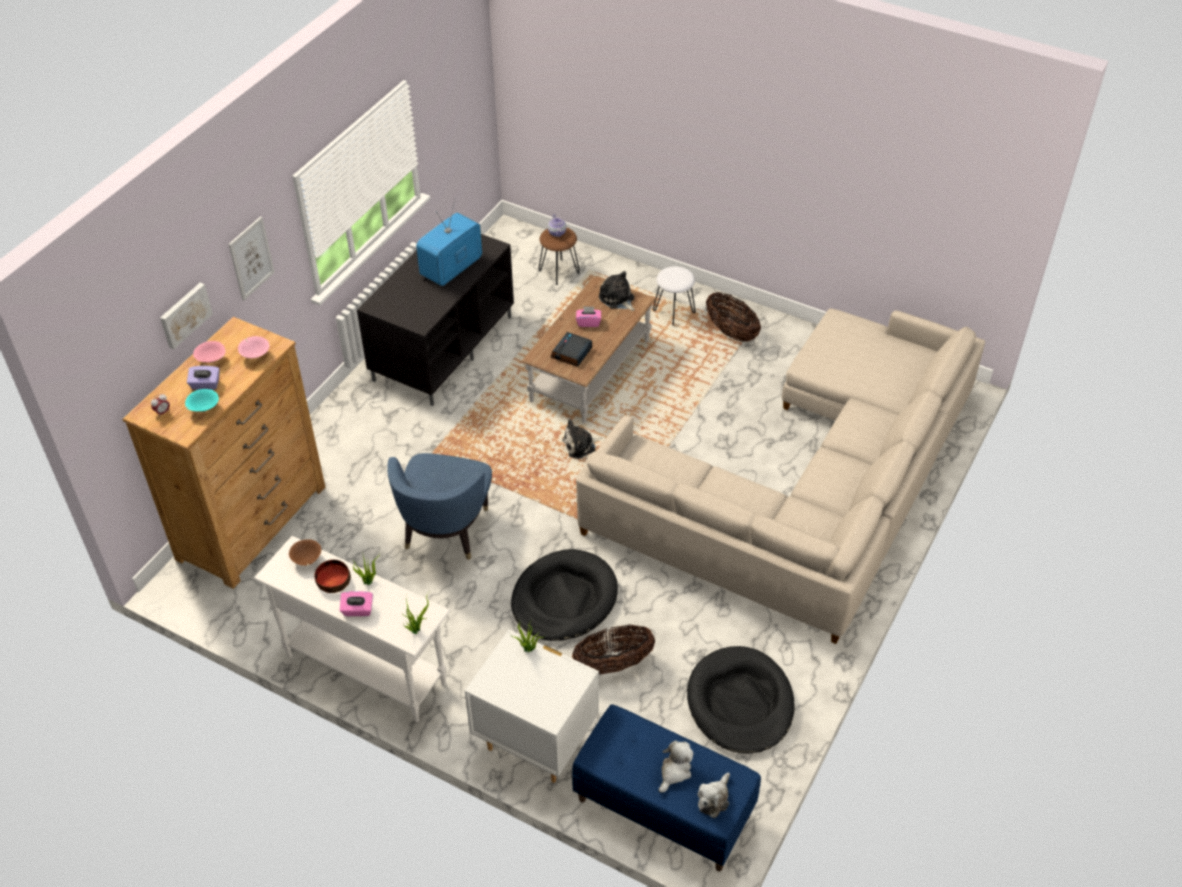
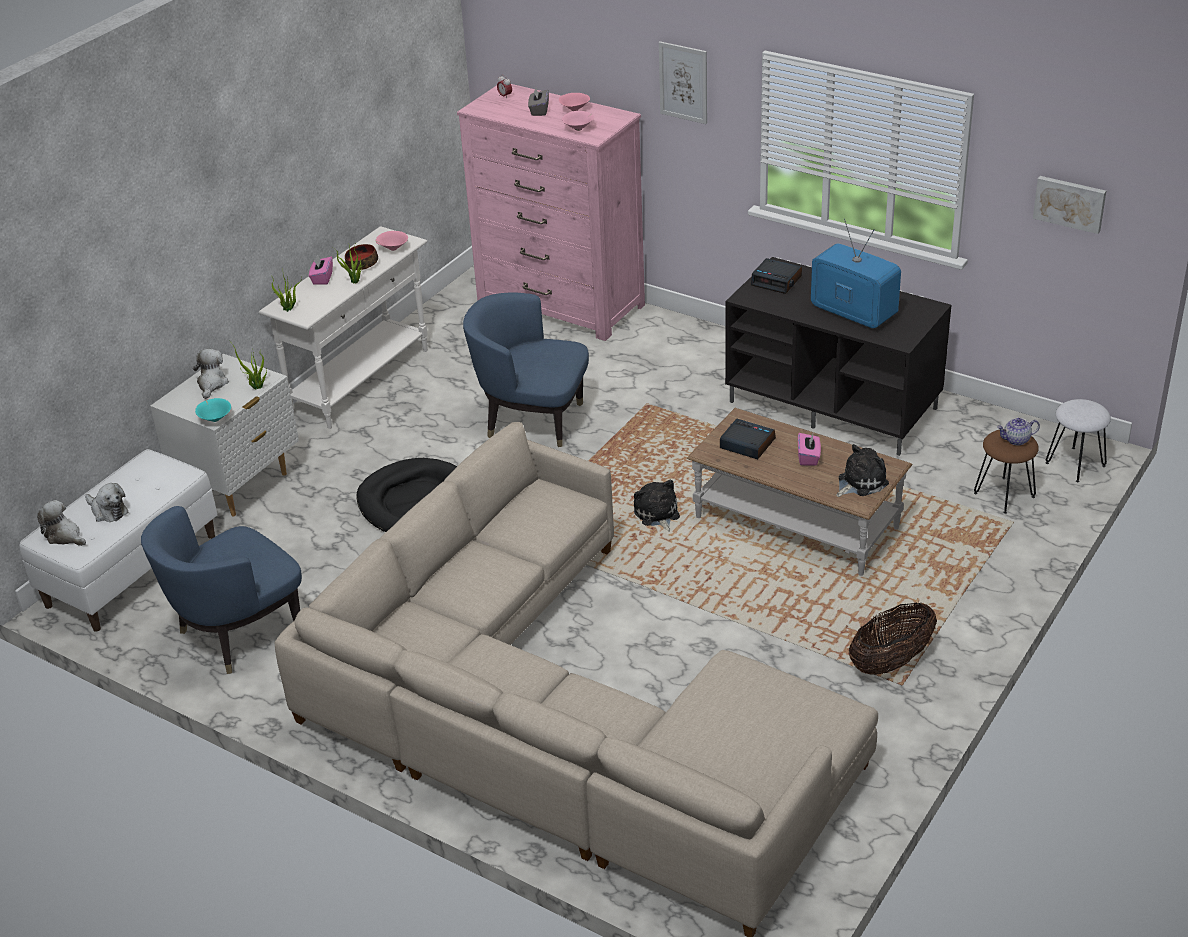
camera: 95 degrees right, 10 degrees down
(184, 314) = (593, 59): picture -> picture (1070, 203)
(203, 409) = (506, 113): turquoise bowl -> turquoise bowl (215, 419)
(205, 385) = (539, 110): purple tissue box -> grey tissue box
(253, 522) = (560, 304): brown dresser -> pink dresser
(307, 560) = (392, 249): brown bowl -> pink bowl
(397, 307) = (777, 281): none -> alarm clock
(520, 689) = (211, 384): none -> plush toy
(613, 664) = (320, 538): basket -> none
(662, 808) = (132, 569): blue bench -> white bench
(674, 312) = (929, 604): white stool -> white stool (1075, 464)
(740, 703) = (238, 632): black dog bed -> blue armchair

